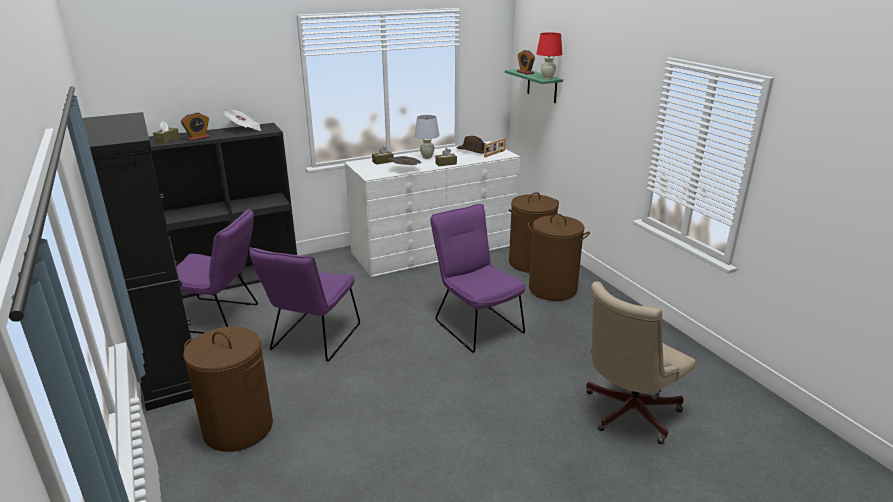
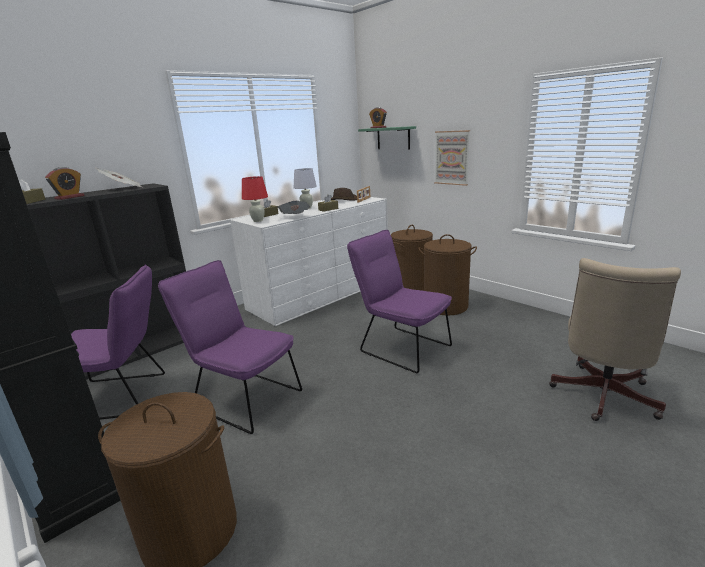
camera: 15 degrees left, 5 degrees down
(313, 340) = (243, 397): purple chair -> purple chair turned 120 degrees clockwise
(547, 78) = (402, 126): red table lamp -> red table lamp (258, 221)
(591, 124) = (452, 158): none -> picture

